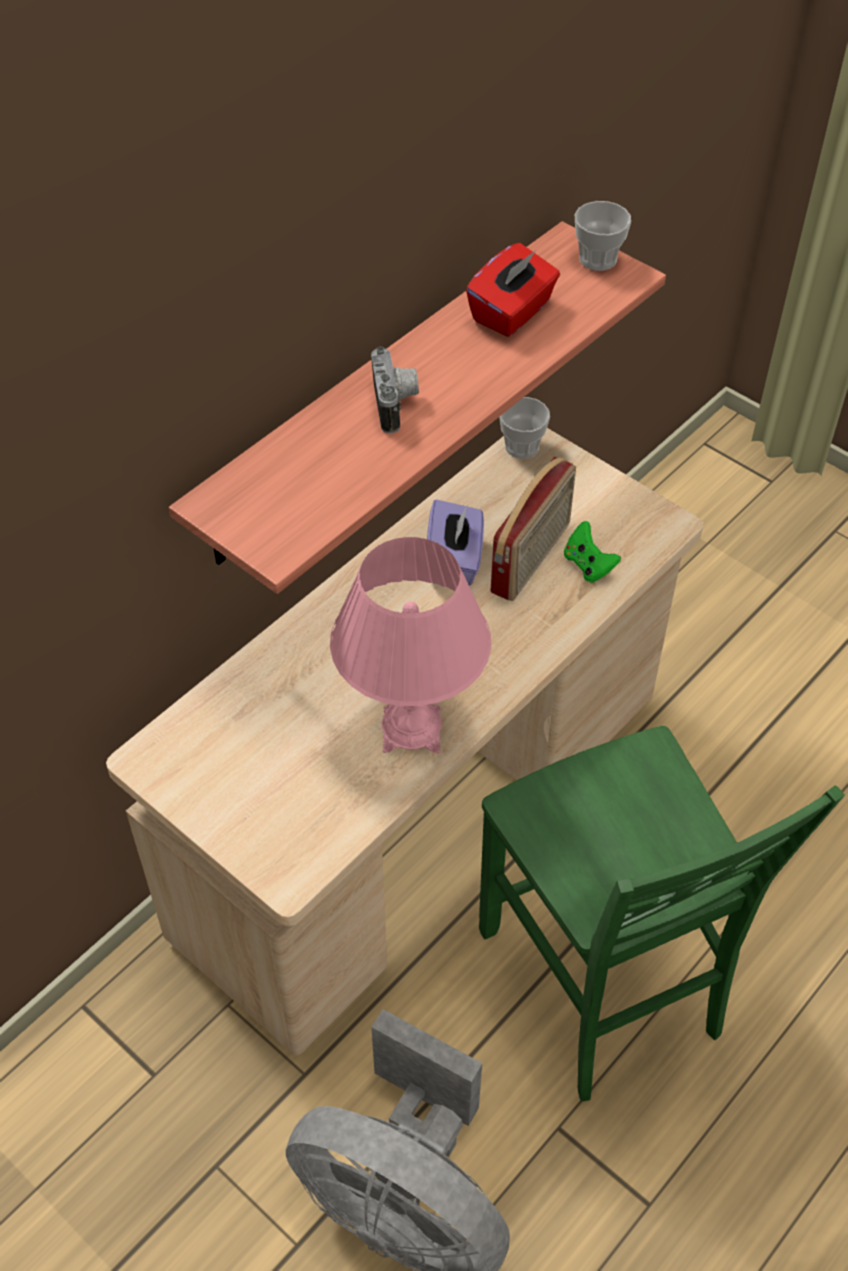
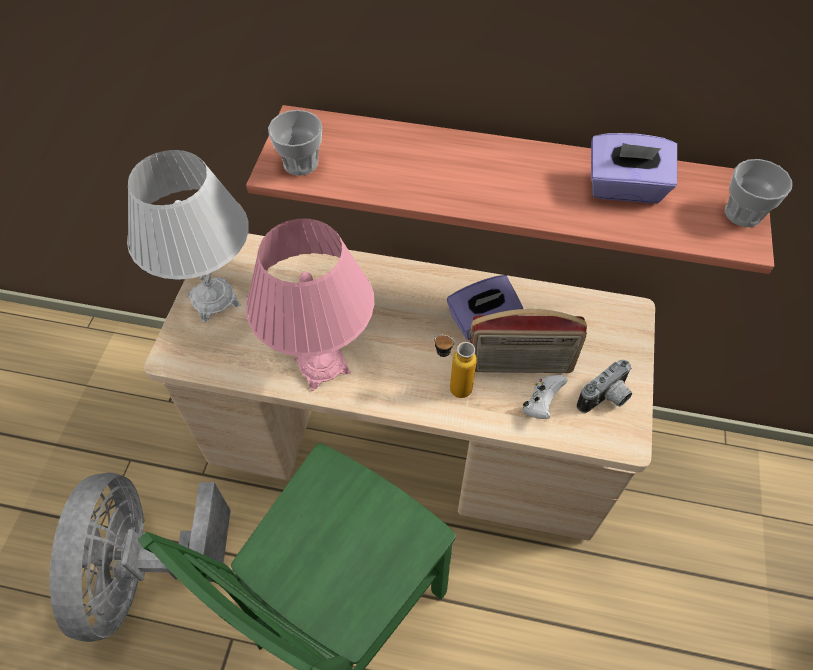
camera: 60 degrees right, 5 degrees up
(232, 801) = (214, 300): none -> white table lamp
(396, 404) = (465, 168): camera -> camera (606, 399)
(512, 312) = (624, 188): red tissue box -> purple tissue box
(519, 627) = (451, 387): none -> bottle
(522, 447) = (621, 309): cup -> cup (300, 163)
(588, 565) = (541, 404): green game controller -> white game controller

